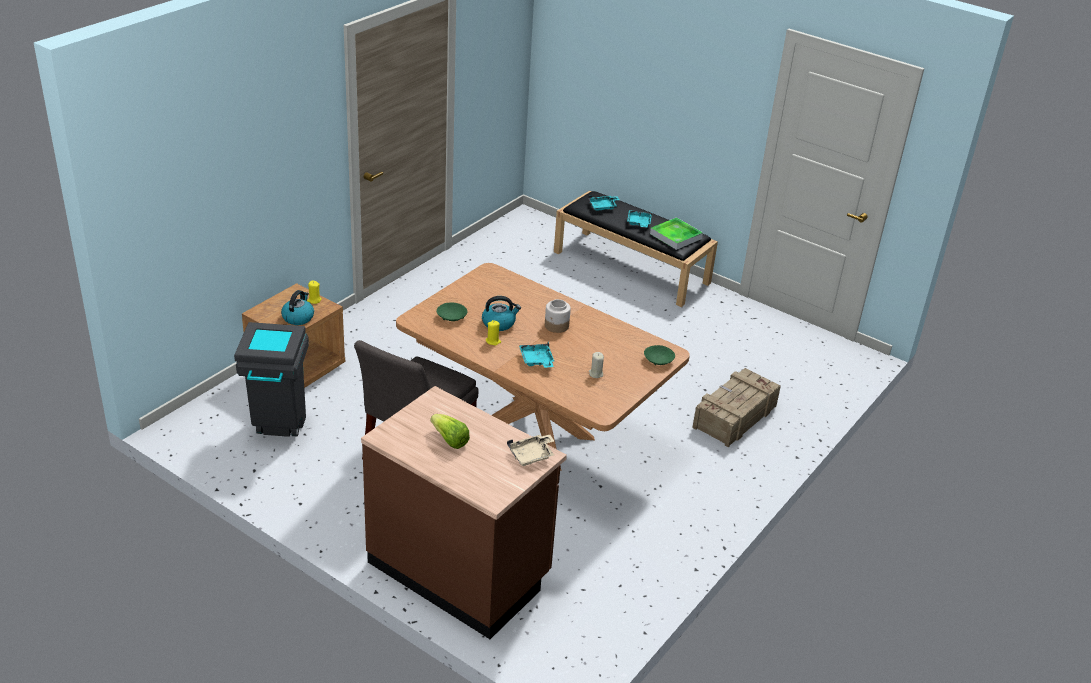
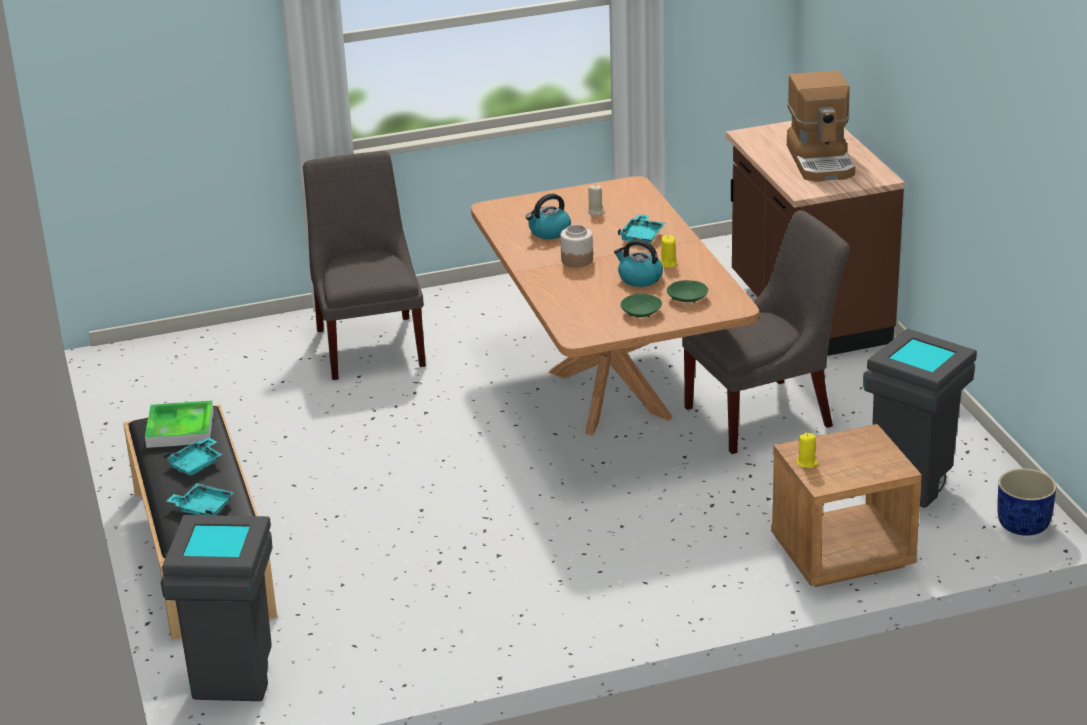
camera: 140 degrees left, 5 degrees down
(191, 424) = (1024, 525): none -> blue planter
(298, 317) = (846, 445): kettle -> kettle (549, 232)
(449, 440) = (822, 161): lettuce -> coffee machine
(531, 455) = (758, 136): beige tray -> none
(537, 226) = (235, 678): none -> grey trash can
(658, 360) = (514, 206): green bowl -> green bowl (640, 312)
(734, 416) = (370, 344): crate -> grey chair

